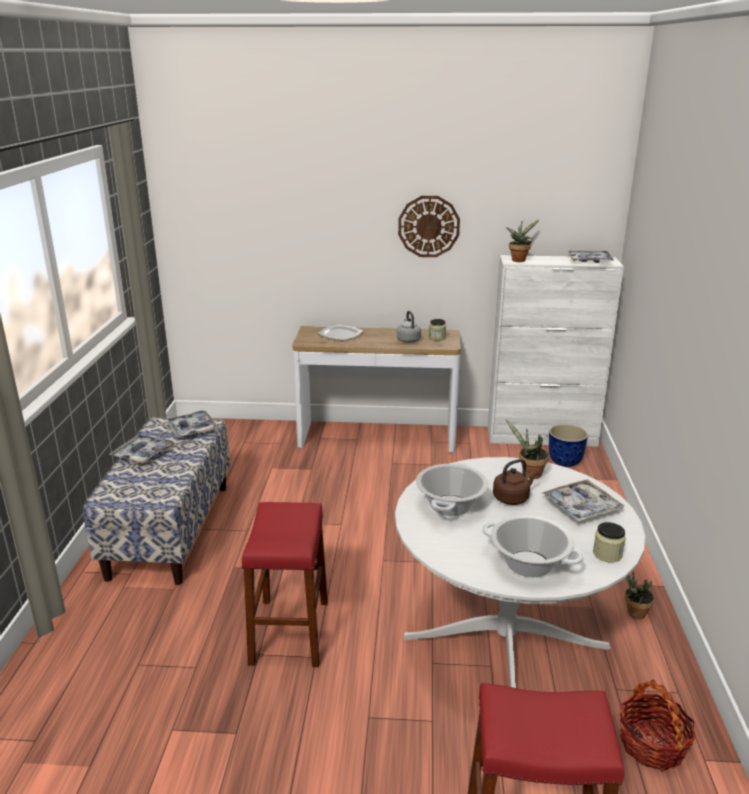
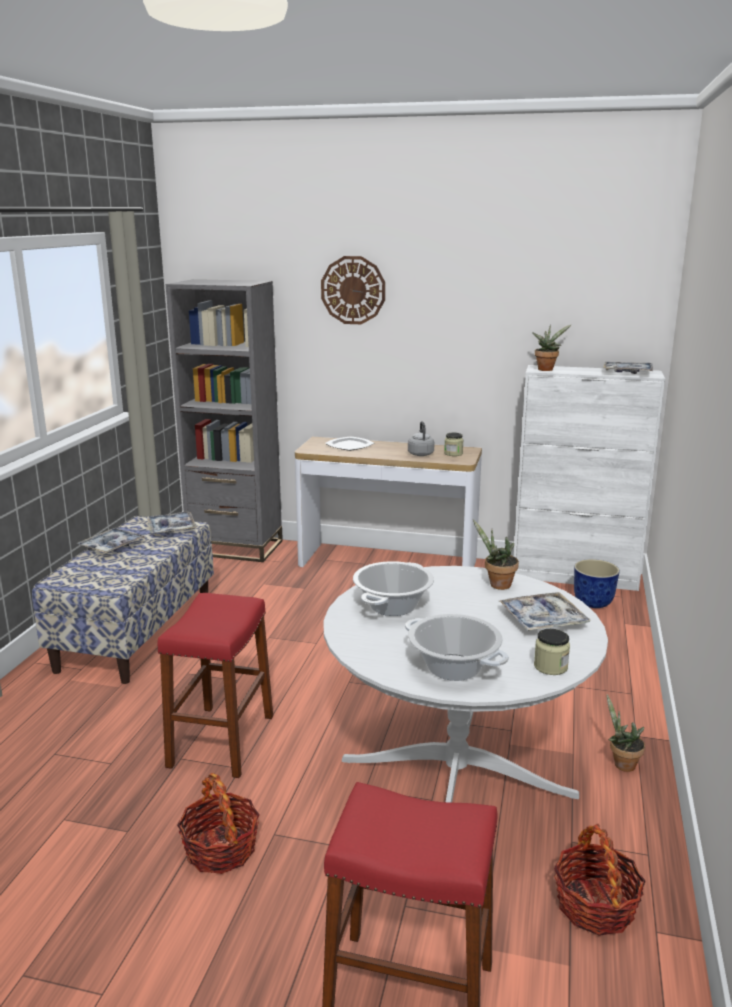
camera: 10 degrees right, 5 degrees down
(232, 432) = (235, 547): none -> grey bookcase
(327, 738) = (221, 849): none -> basket
(428, 226) = (450, 331): wall clock -> wall clock (353, 290)
(512, 498) = (466, 605): brown kettle -> none

